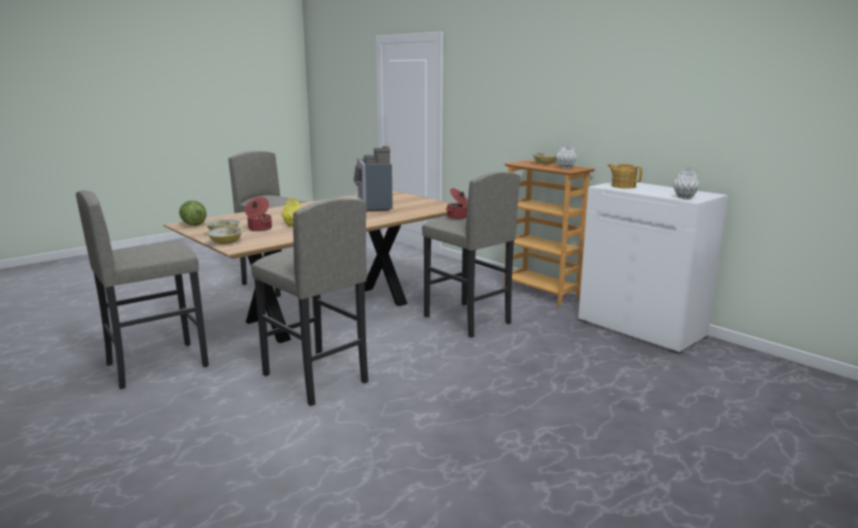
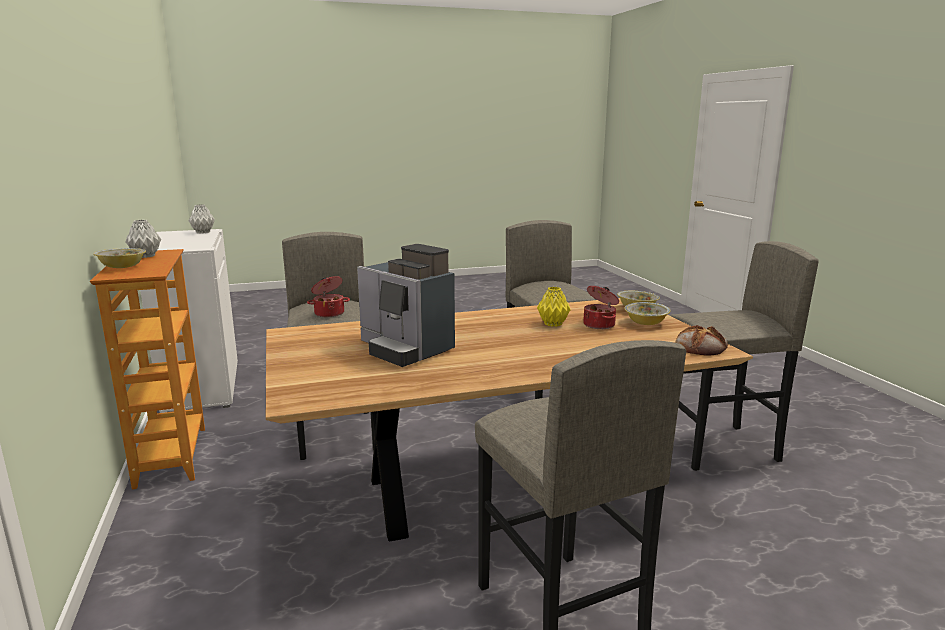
camera: 155 degrees left, 0 degrees up
(193, 224) = (701, 347): lettuce -> bread
(371, 207) = (405, 349): coffee machine -> coffee machine turned 120 degrees clockwise
(623, 186) = (182, 246): teapot -> none

